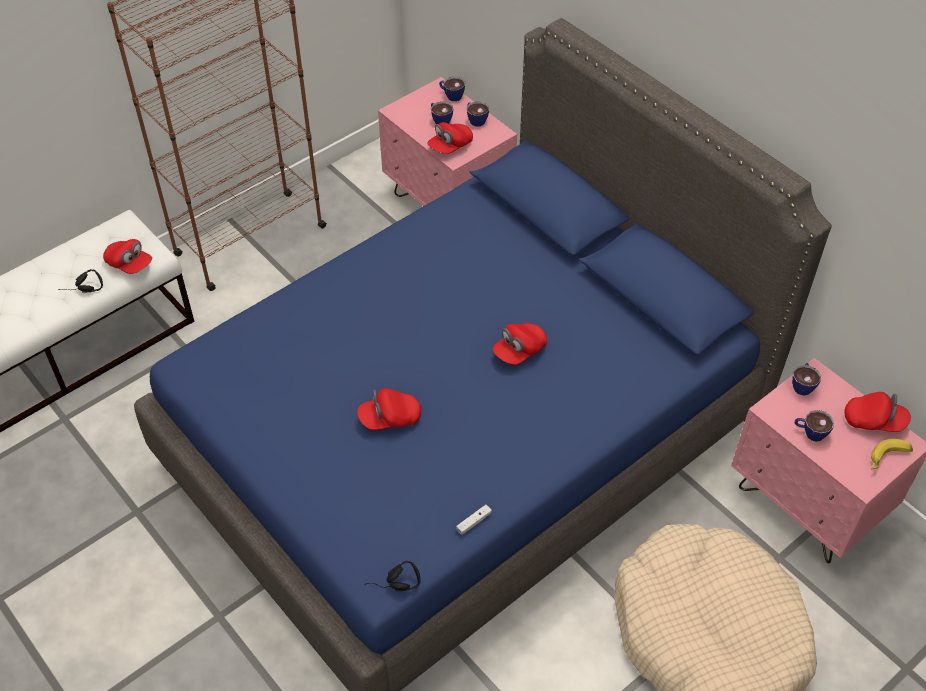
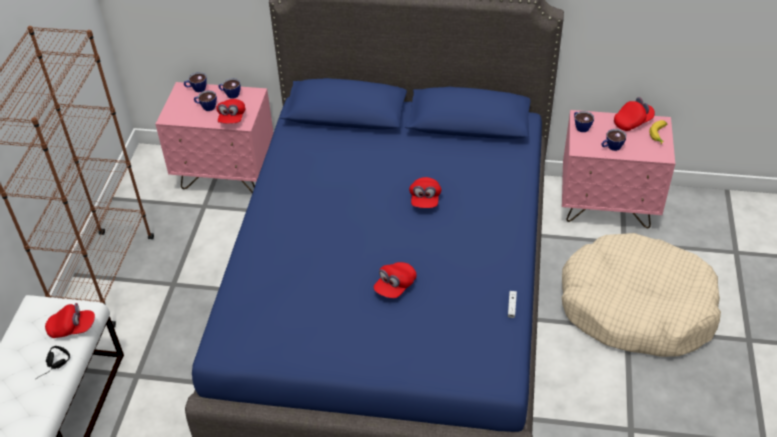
camera: 40 degrees left, 5 degrees down
(394, 586) = (511, 373): black headphones -> none

